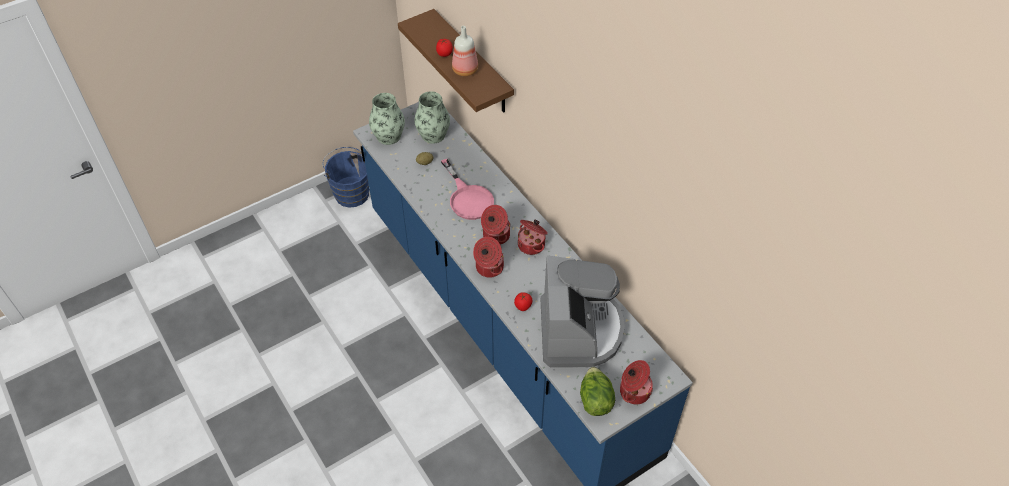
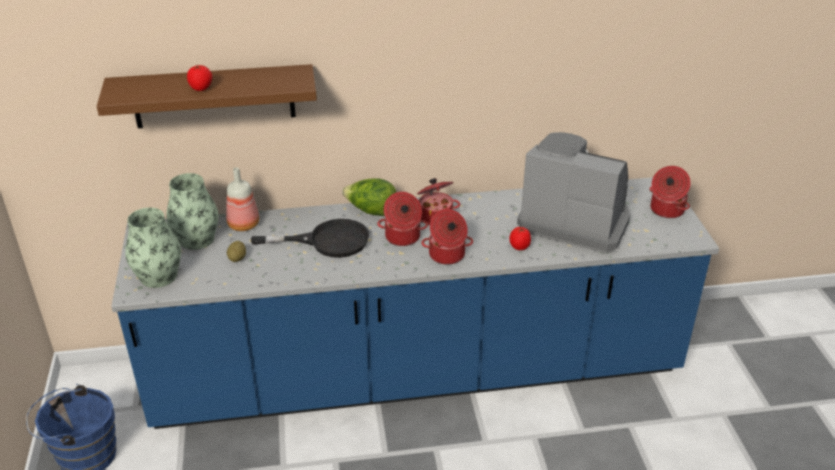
camera: 65 degrees left, 15 degrees down
(464, 70) = (244, 83): bottle -> bottle (242, 225)
(468, 198) = (327, 241): pink frying pan -> black frying pan
(595, 400) = (667, 236): lettuce -> lettuce (371, 211)

